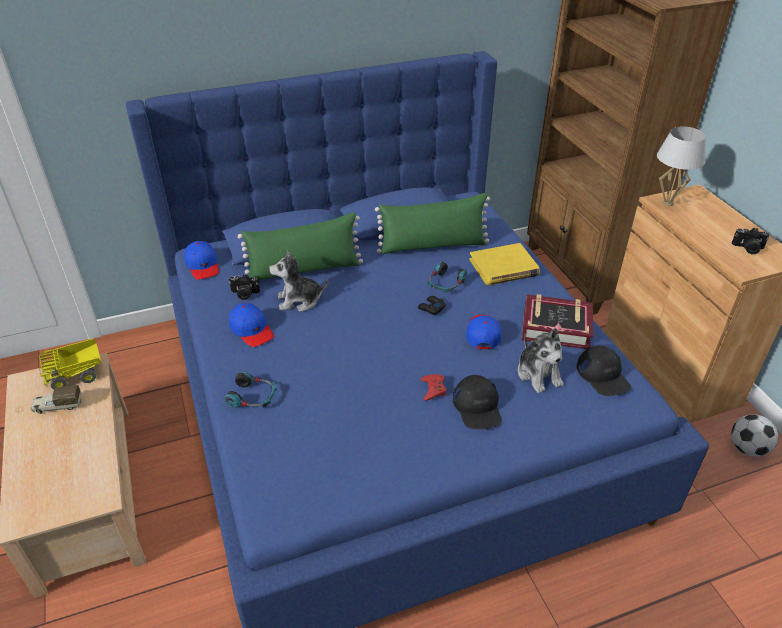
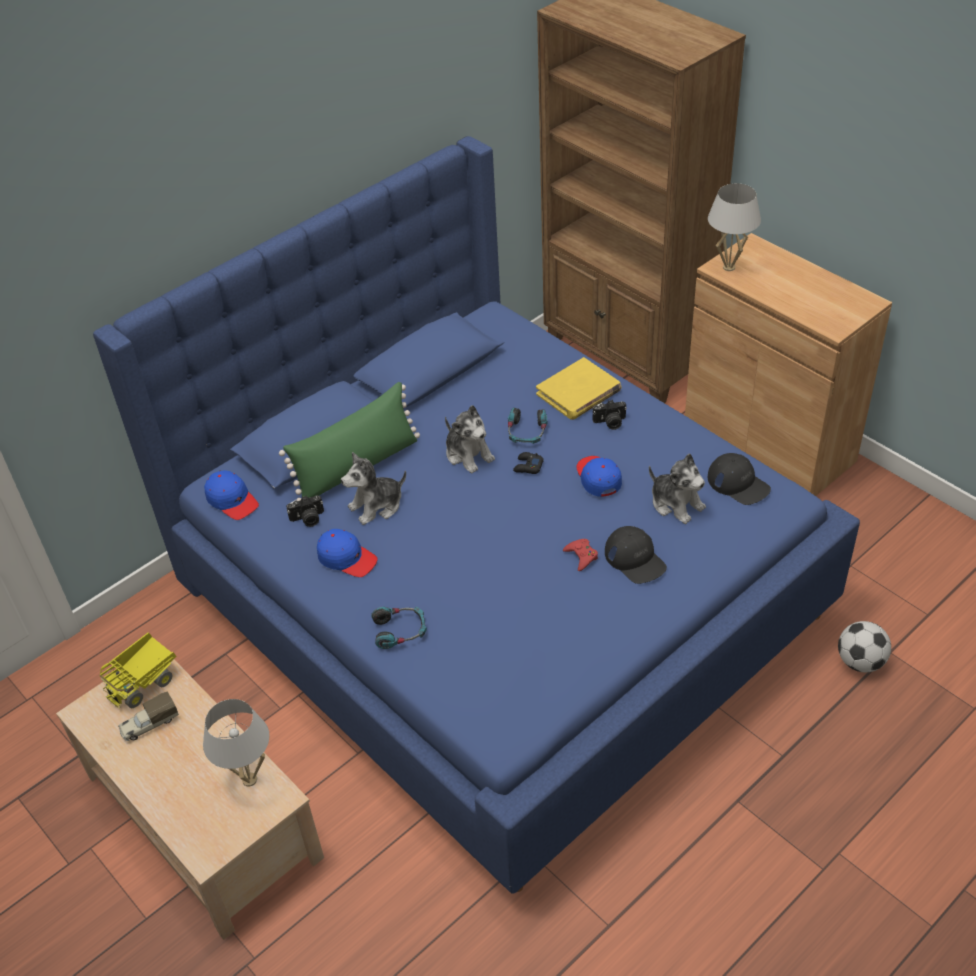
camera: 20 degrees left, 5 degrees up
(92, 475) = (250, 779): none -> white table lamp
(391, 286) = (468, 454): none -> plush toy
(433, 245) = (485, 389): green pillow -> none
(556, 327) = (668, 446): book -> none
(748, 248) = (829, 301): camera -> camera (610, 423)
(748, 448) = (878, 506): football -> football (860, 662)

